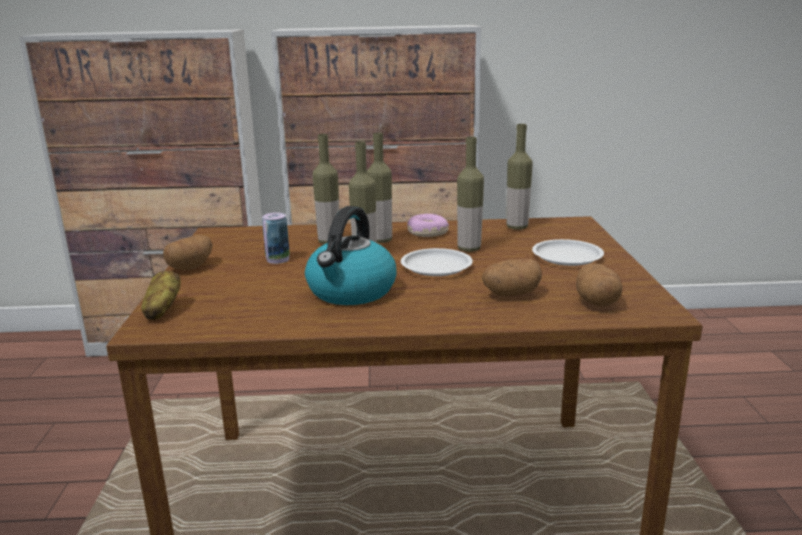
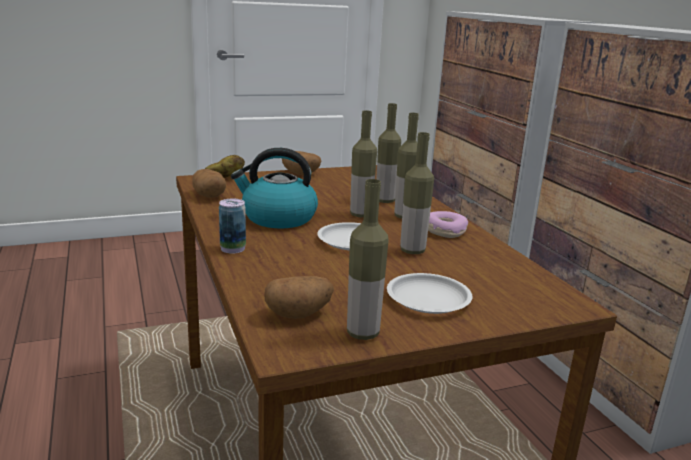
camera: 70 degrees right, 0 degrees up
(278, 259) = (331, 191): can -> can (233, 248)
(510, 294) = (299, 273): potato -> potato (209, 196)
(517, 227) = (509, 270): bottle -> bottle (363, 333)

